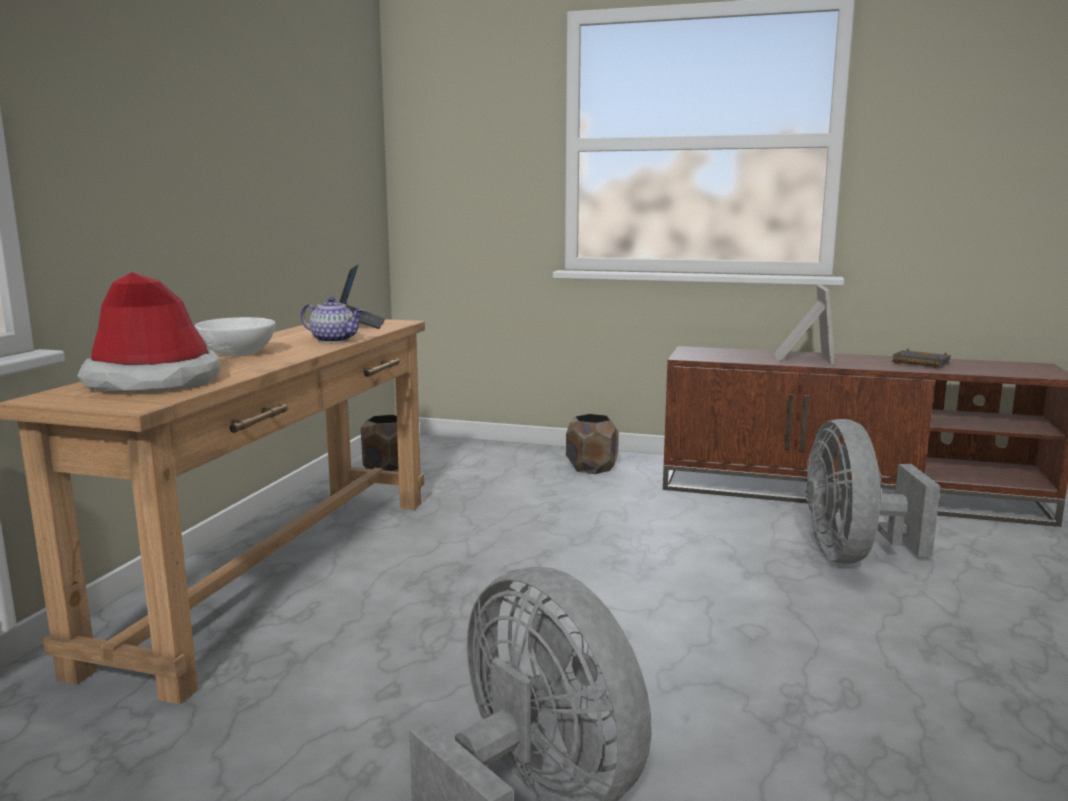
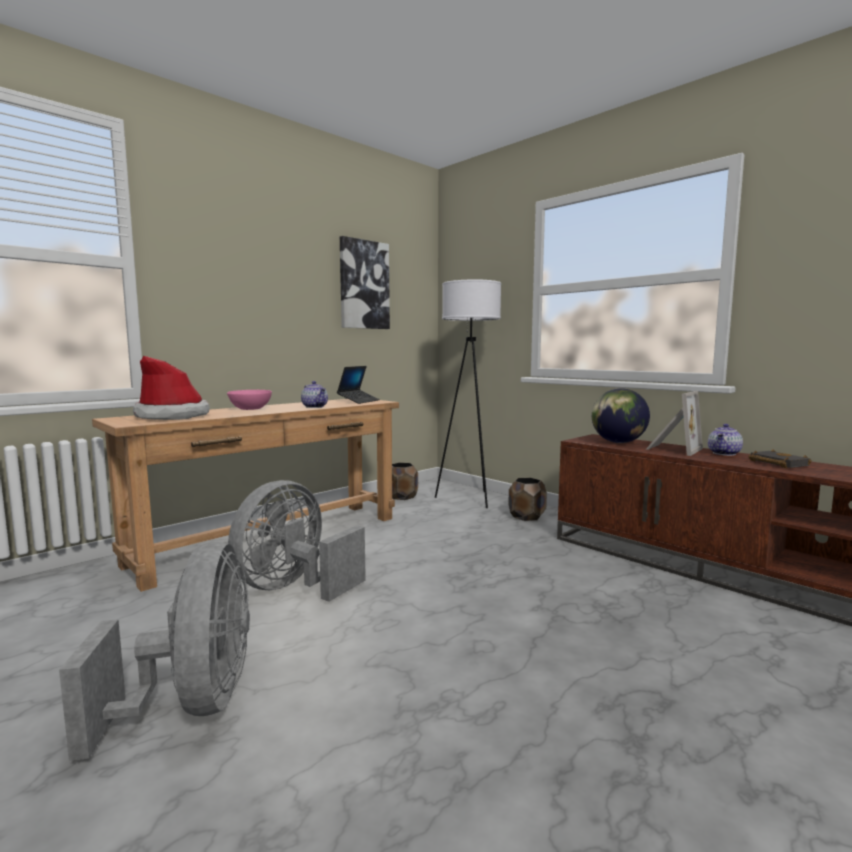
camera: 30 degrees right, 5 degrees down
(238, 354) = (250, 409): white bowl -> pink bowl
(306, 123) = (364, 285): none -> picture
(486, 457) = (469, 499): none -> white floor lamp
(731, 355) = (618, 442): none -> globe
(852, 555) = (645, 616): grey fan -> grey fan (293, 587)
(856, 357) = (724, 453): none -> teapot

